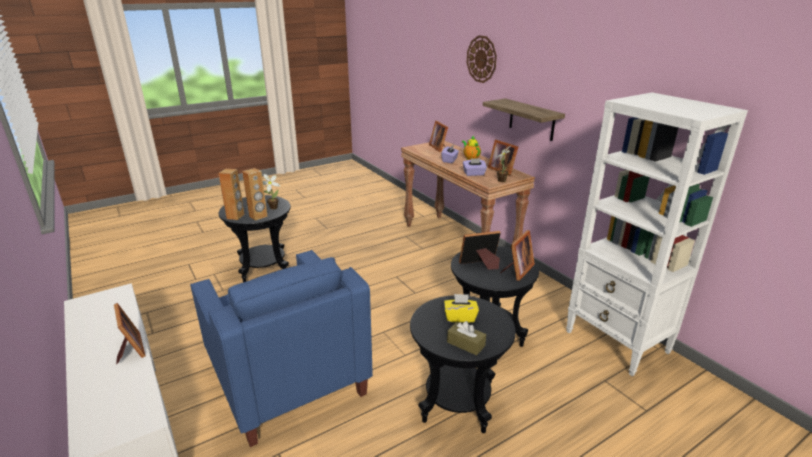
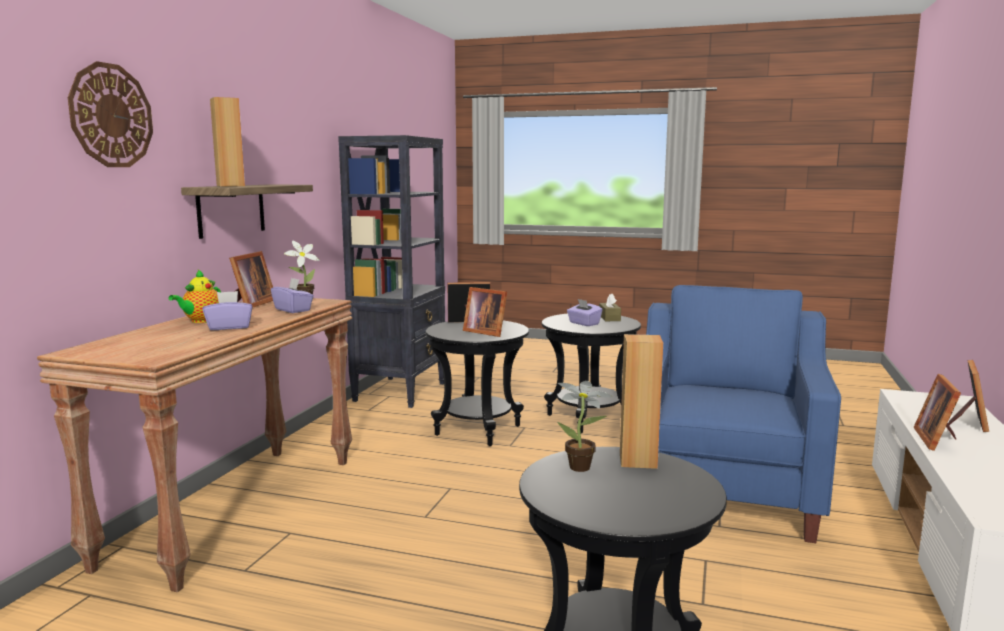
camera: 130 degrees left, 15 degrees down
(235, 216) = (687, 480): brown speaker -> brown speaker (230, 186)
(439, 148) = (133, 344): picture frame -> picture frame (968, 422)
(460, 317) = (583, 323): yellow tissue box -> purple tissue box
(617, 342) = (401, 392): white bookcase -> black bookcase

